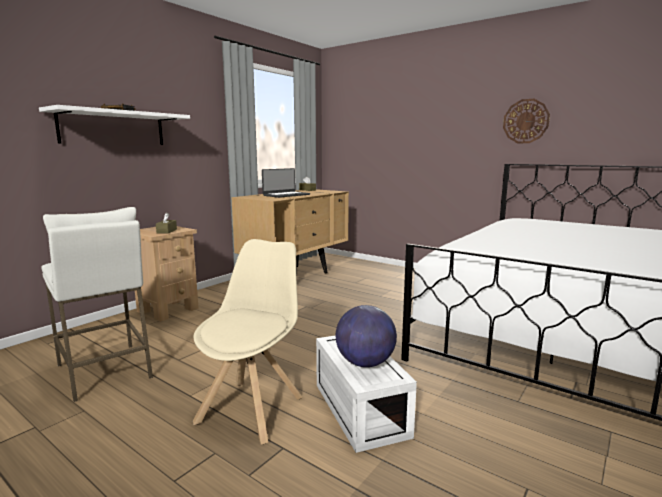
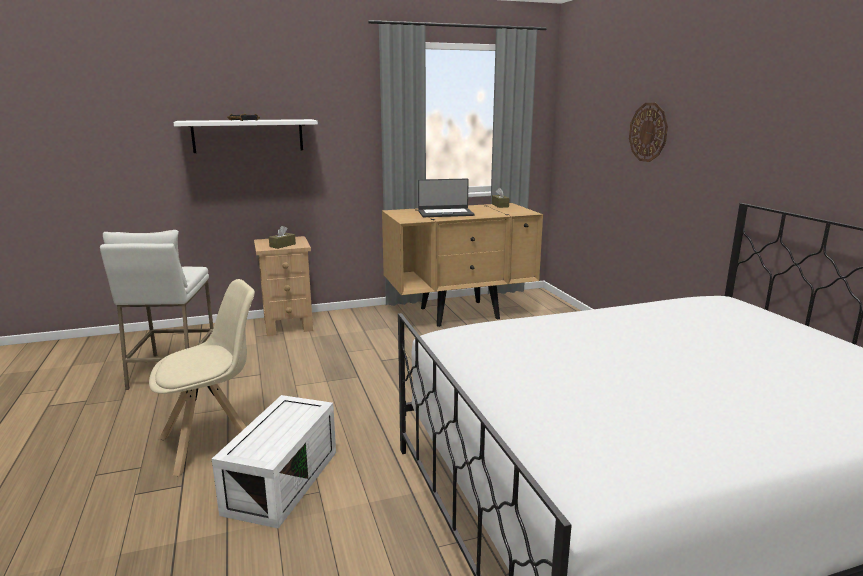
camera: 35 degrees right, 5 degrees up
(365, 363) = (269, 435): globe -> none
(525, 121) = (780, 133): wall clock -> wall clock (648, 132)

